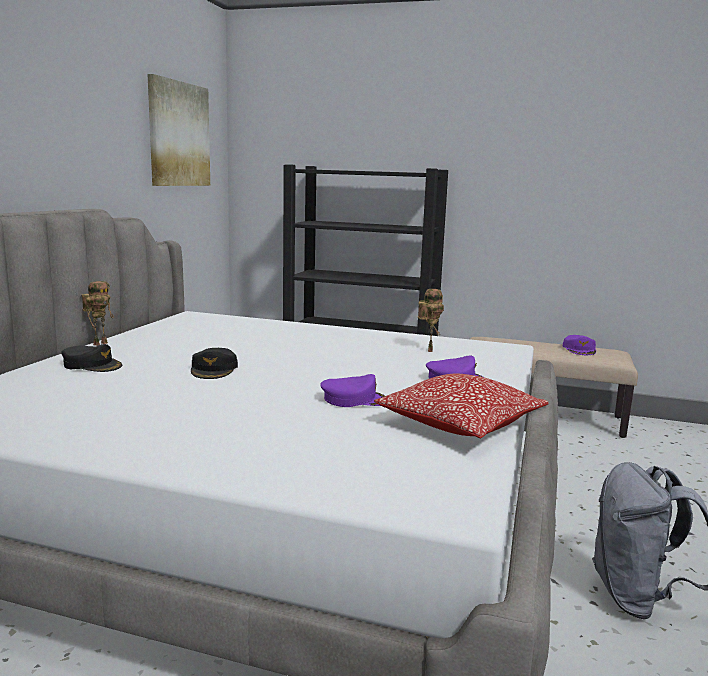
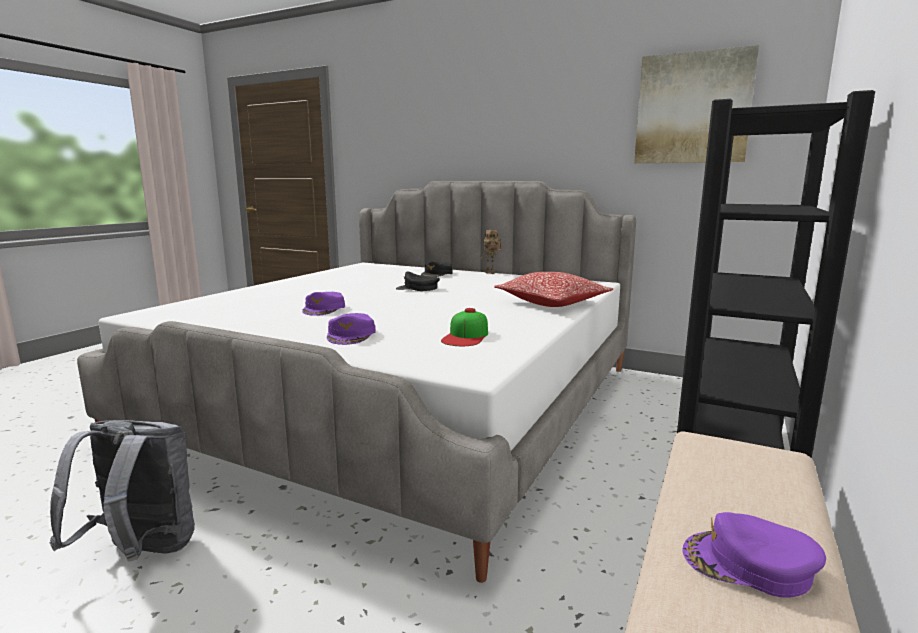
camera: 100 degrees right, 0 degrees up
(428, 349) = (466, 336): toy robot -> cap
(460, 424) = (243, 326): pillow -> pillow (552, 303)

